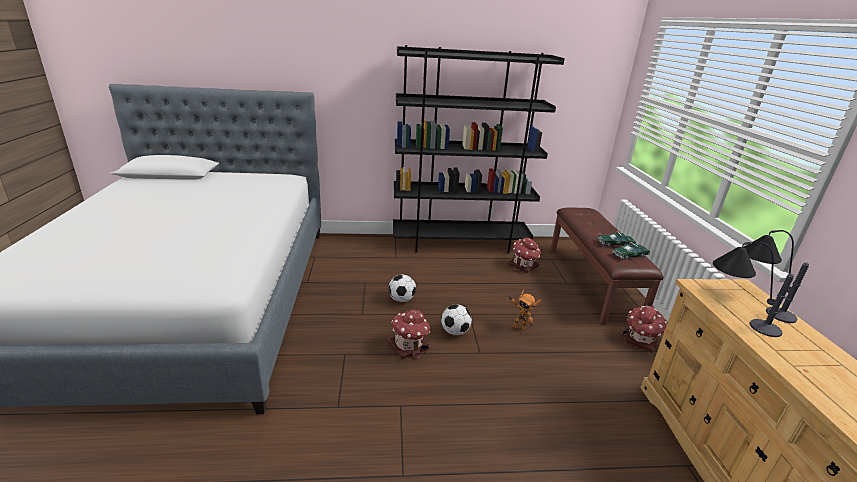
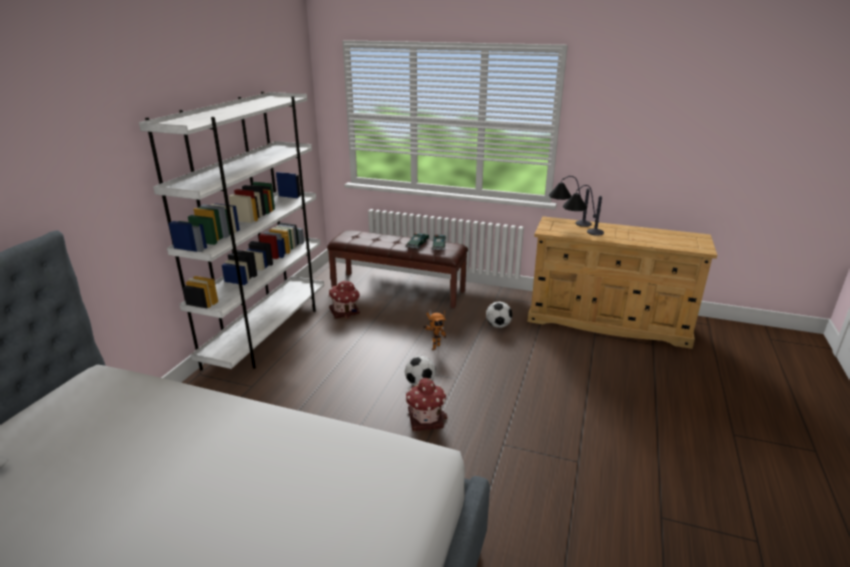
camera: 65 degrees left, 0 degrees up
(402, 299) = (344, 403): football -> football (498, 325)
(460, 244) = (267, 333): black bookcase -> white bookcase
(640, 340) = (481, 300): toy house -> none

